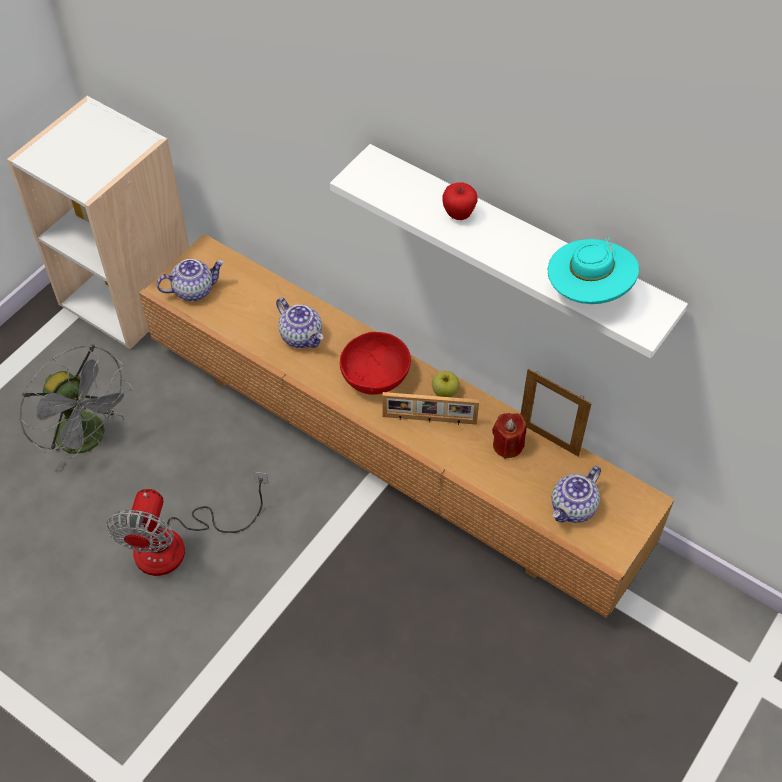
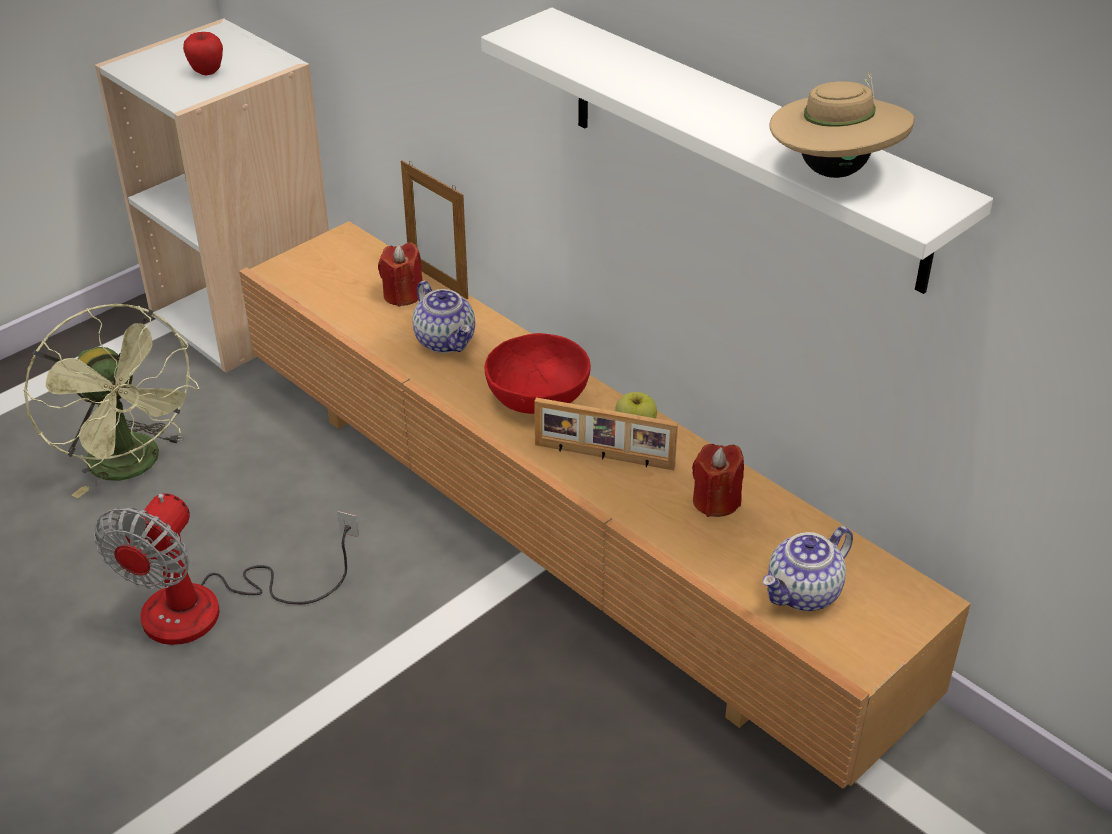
camera: 10 degrees right, 15 degrees down
(89, 439) = (133, 466): grey fan -> green fan
(194, 289) = (314, 276): teapot -> none
(261, 298) = (403, 295): none -> red candle
(458, 214) = (657, 79): apple -> apple (207, 72)
(548, 439) = (781, 501): picture frame -> picture frame (438, 280)
(588, 292) = (834, 171): turquoise hat -> beige hat

